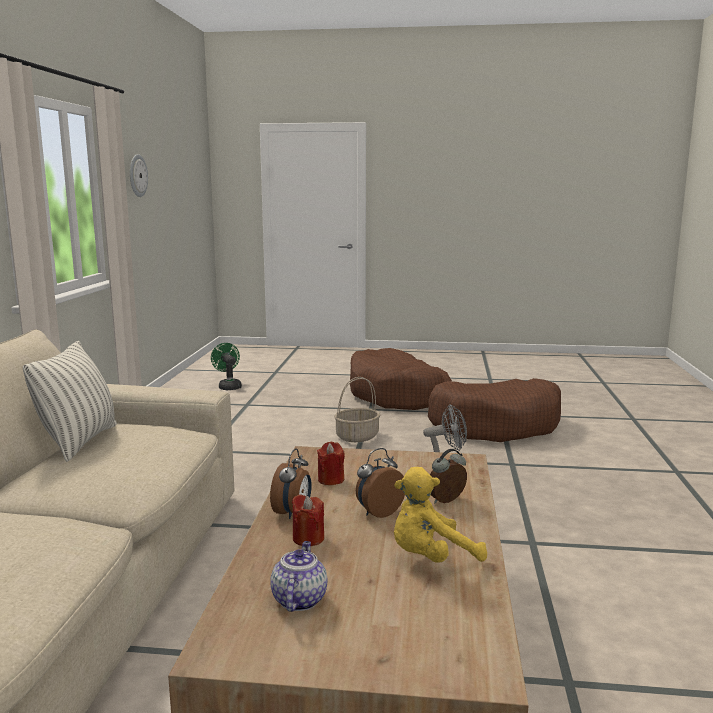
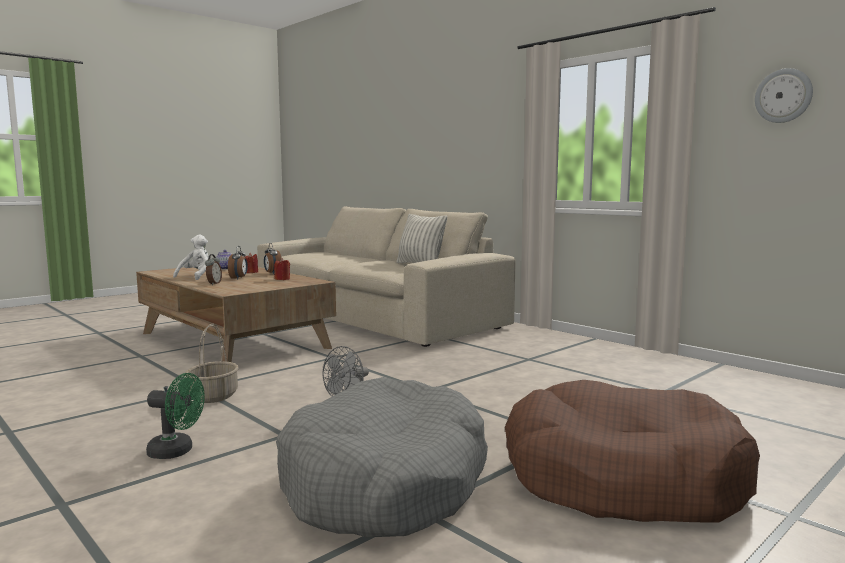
camera: 130 degrees right, 5 degrees down
(228, 386) = (767, 401): green fan -> green fan (177, 451)
(357, 436) = (478, 405): basket -> basket (214, 396)
(431, 558) = (196, 276): yellow plush toy -> white plush toy
(496, 425) = (385, 482): brown dog bed -> grey dog bed

